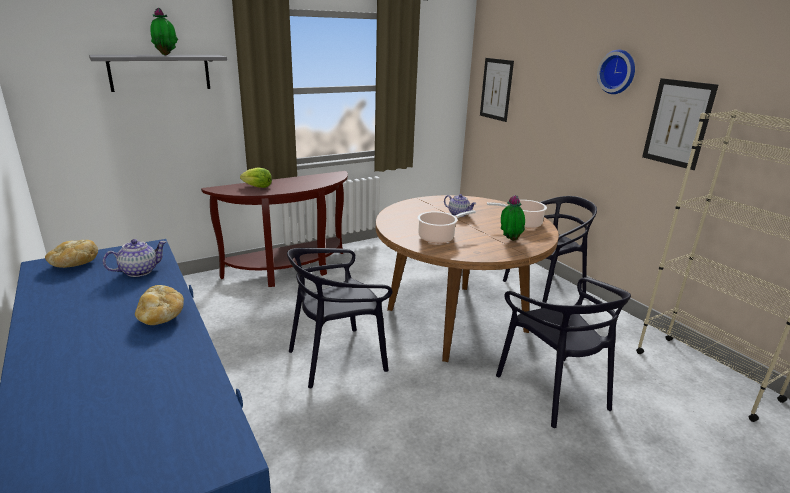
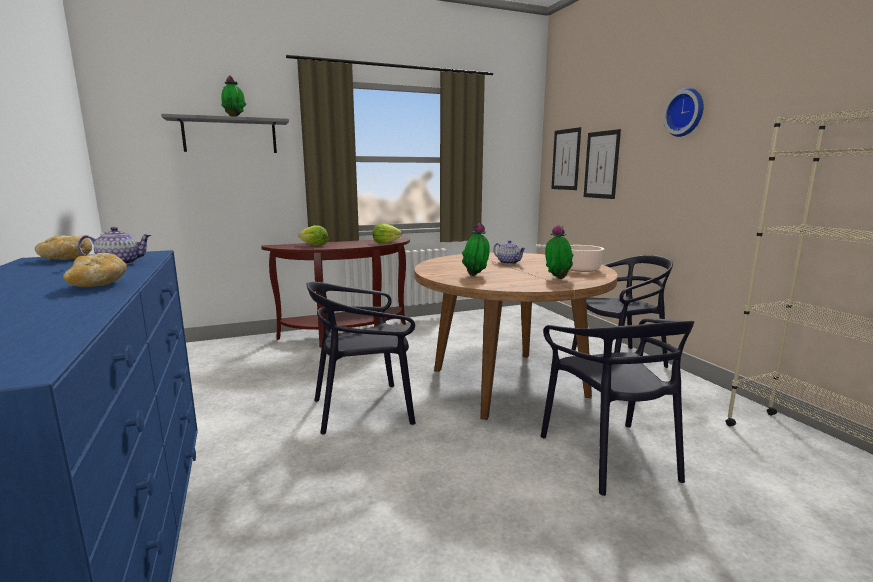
camera: 10 degrees right, 10 degrees down
(327, 180) = (385, 242): none -> lettuce
(438, 237) = (476, 275): cooking pot -> potted plant
(678, 123) = (757, 152): picture -> picture (601, 165)

